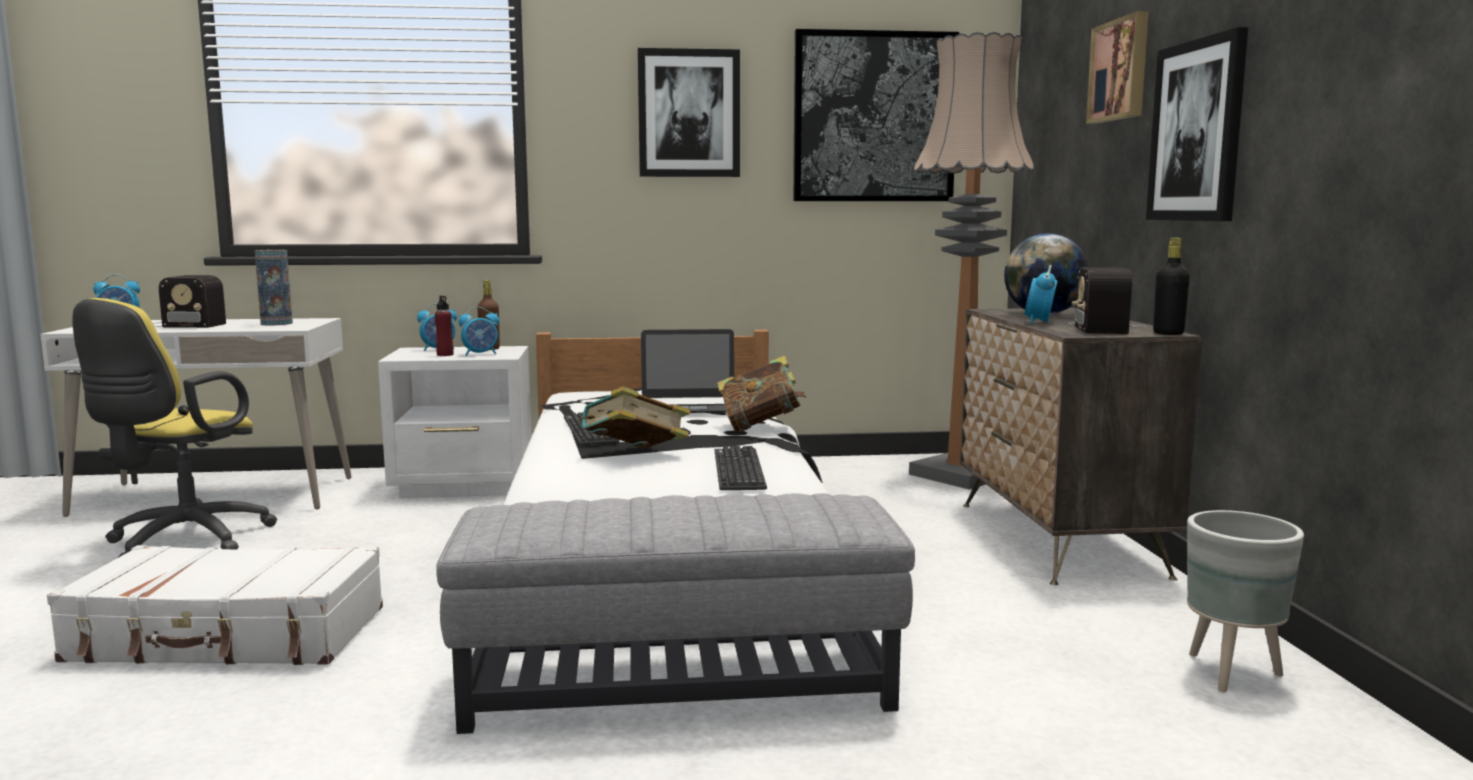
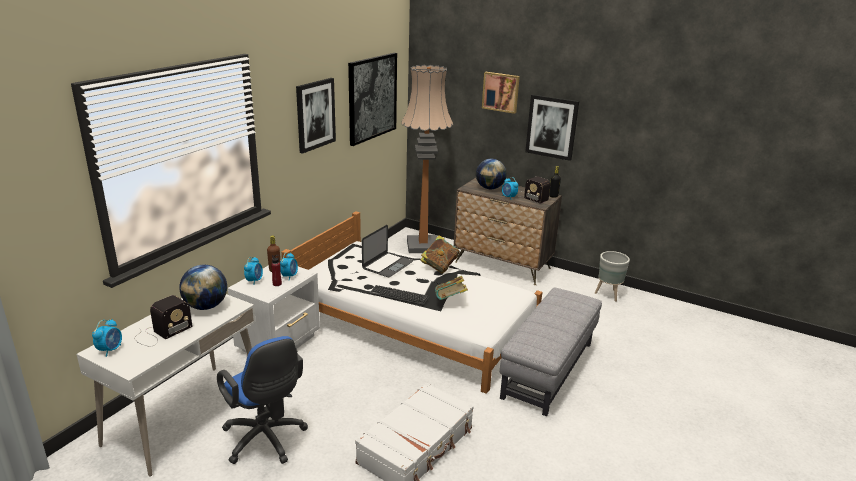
camera: 55 degrees left, 15 degrees up
(182, 543) = (266, 441): yellow office chair -> blue office chair
(276, 323) = (206, 306): vase -> globe
(738, 470) = (490, 291): keyboard -> none

